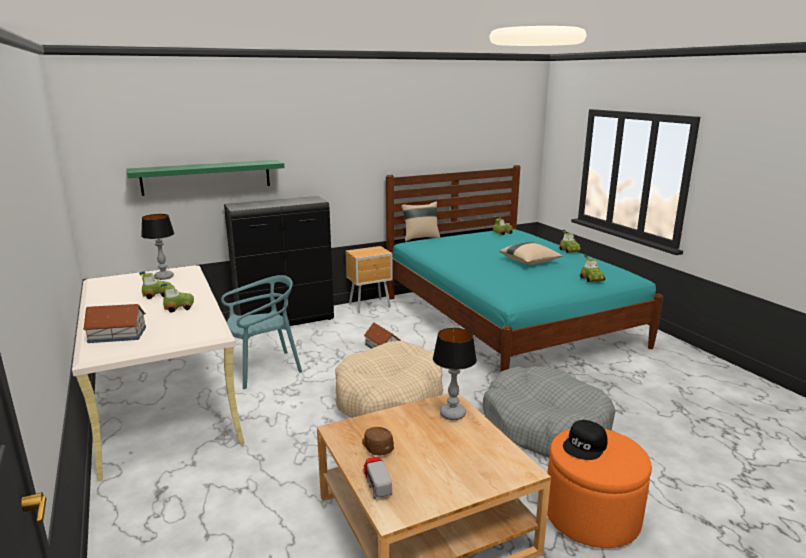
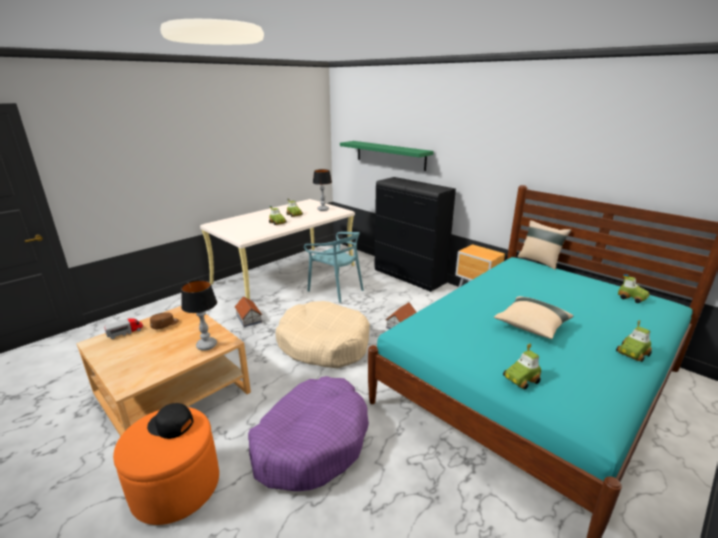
camera: 70 degrees right, 5 degrees up
(117, 334) = (236, 221): toy house -> toy house (249, 318)
(545, 426) = (311, 442): grey dog bed -> purple dog bed

